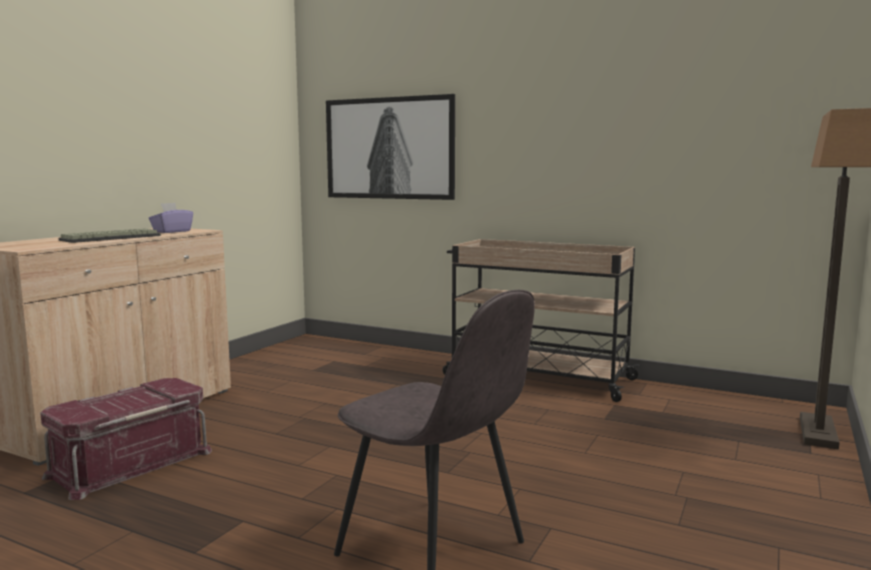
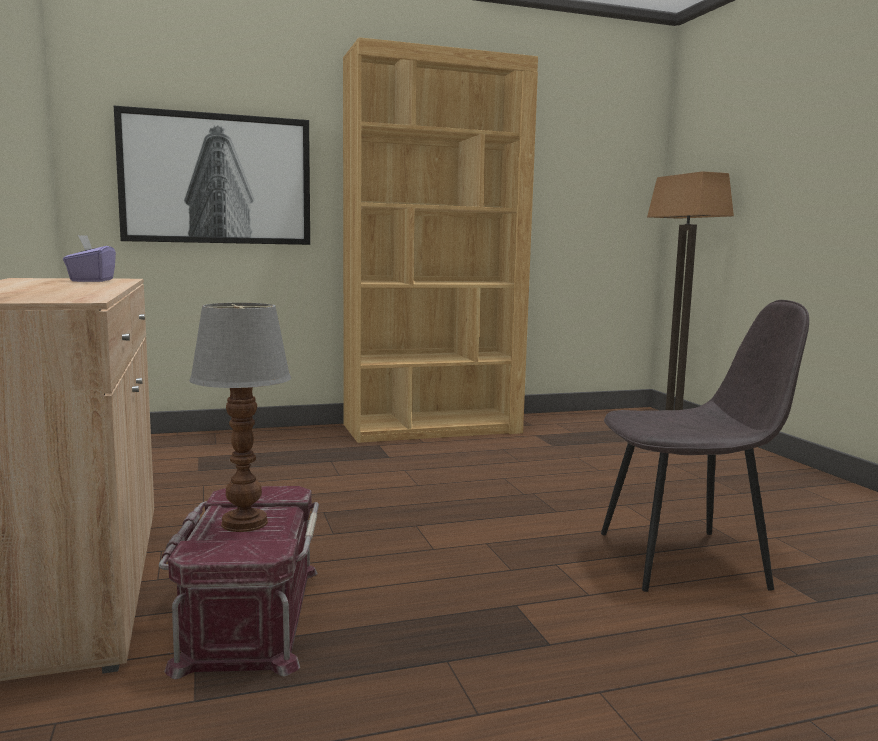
camera: 45 degrees left, 0 degrees up
(111, 238) = (74, 287): keyboard -> none
(124, 400) = (246, 523): none -> table lamp
(536, 377) = (433, 429): beige cart -> brown bookcase

